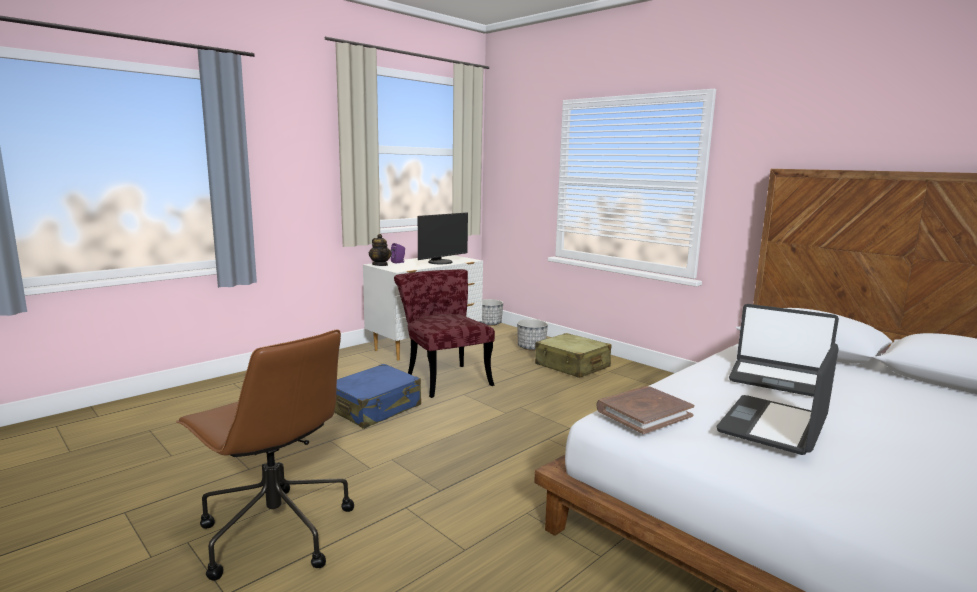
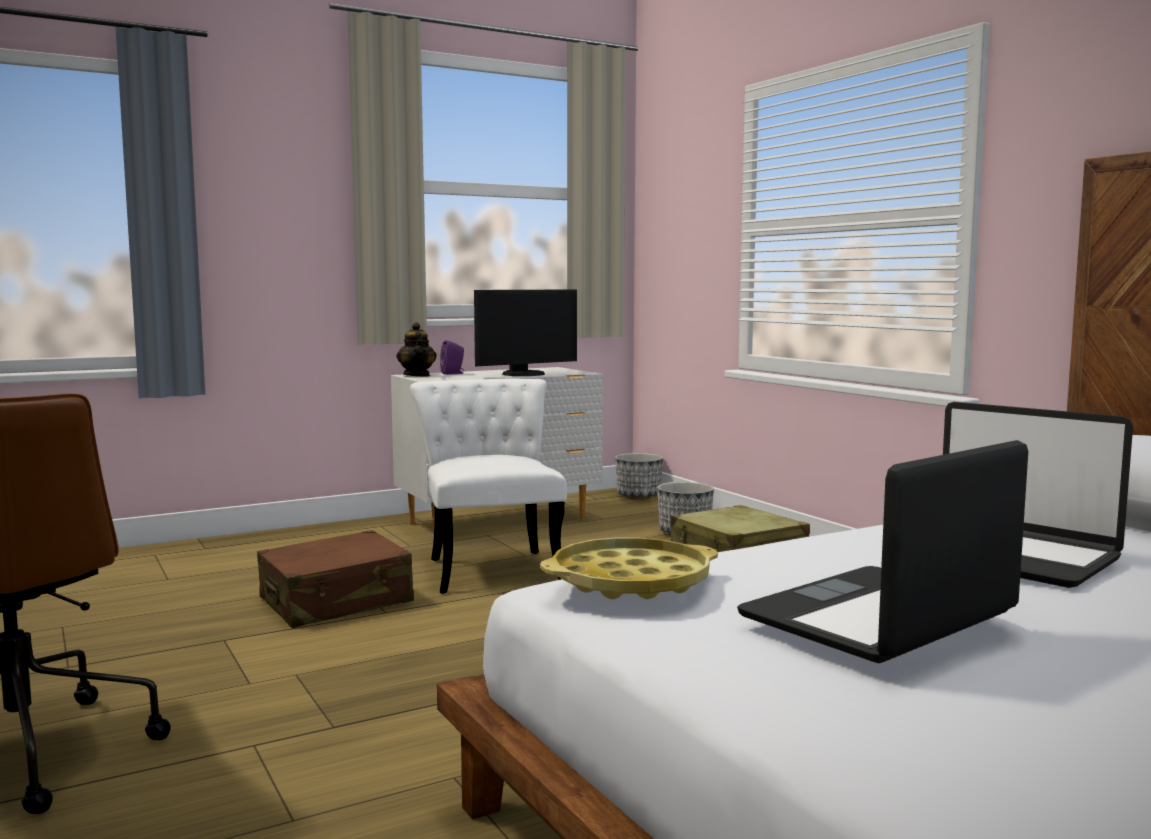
camera: 15 degrees right, 5 degrees down
(375, 408) = (337, 601): blue suitcase -> brown suitcase
(444, 377) = (491, 566): red chair -> white chair
(644, 413) = (630, 581): brown book -> yellow tray

